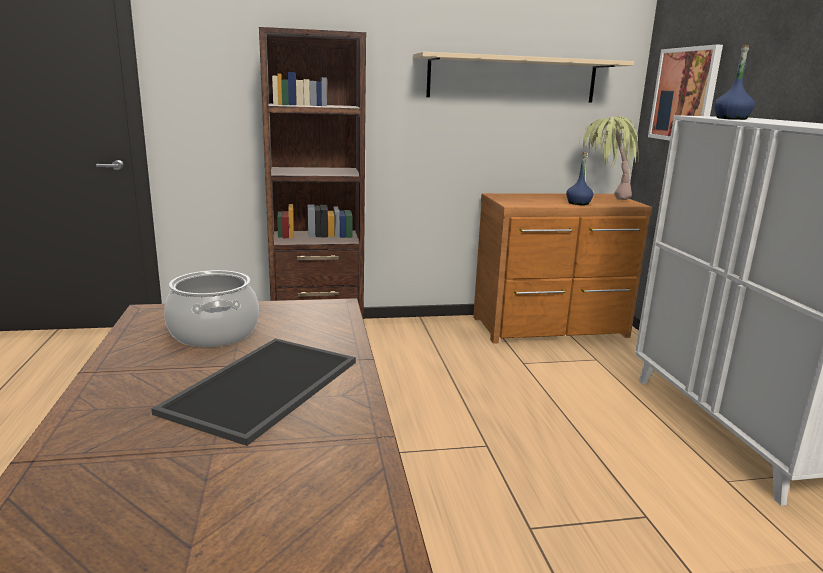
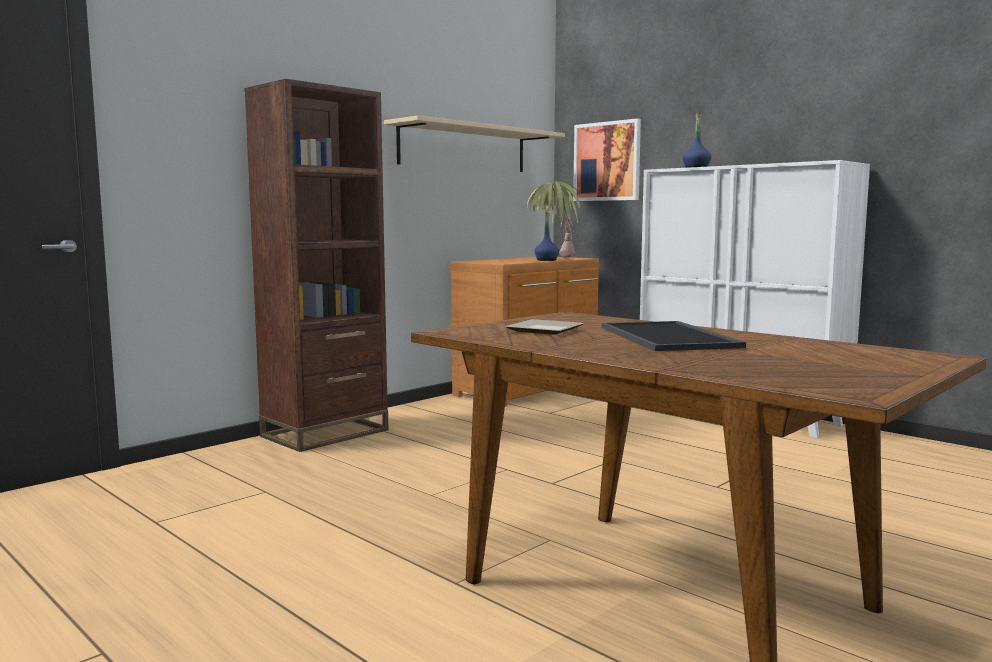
camera: 35 degrees left, 10 degrees down
(213, 333) = (542, 330): cooking pot -> plate

